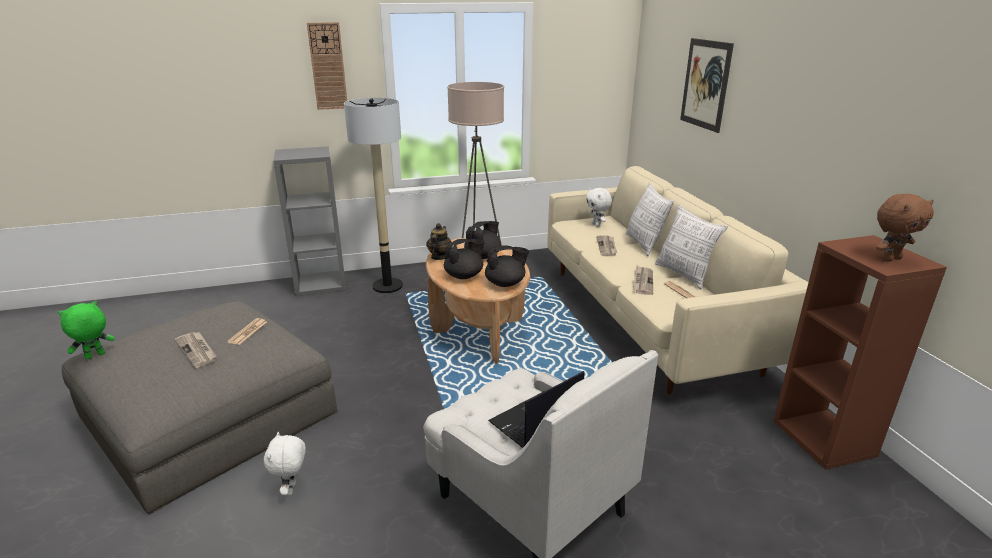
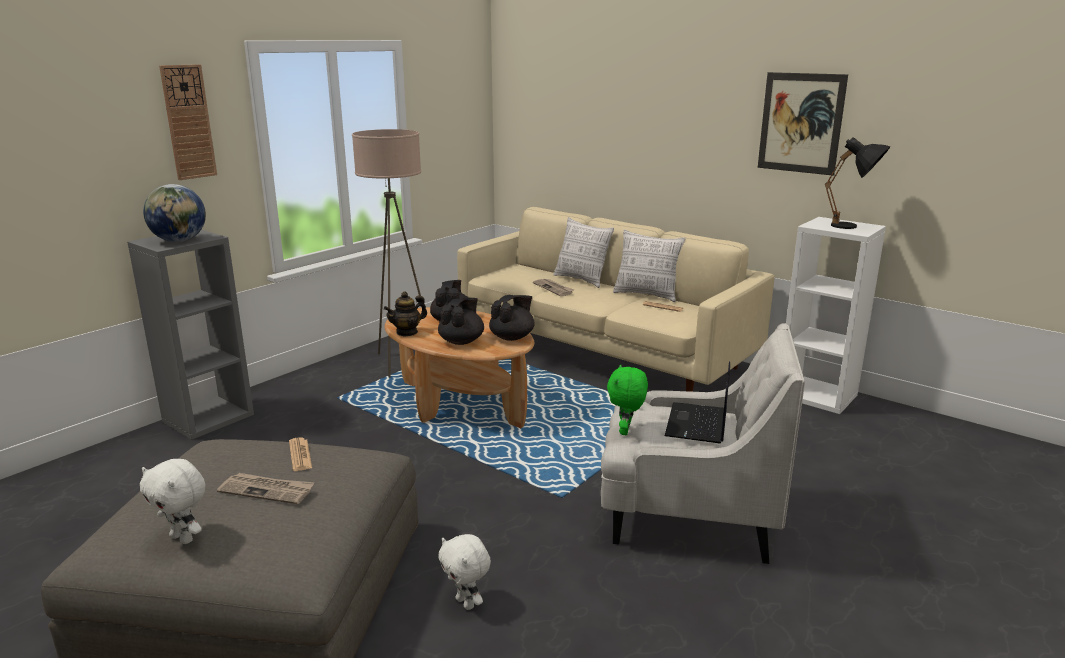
camera: 35 degrees left, 5 degrees down
(95, 356) = (111, 549): green plush toy -> green plush toy (626, 431)
(299, 154) = (180, 241): none -> globe
(387, 286) = (303, 397): floor lamp -> none
(439, 257) = (407, 332): teapot -> teapot turned 105 degrees counterclockwise
(597, 225) = (516, 273): white plush toy -> white plush toy (183, 538)
(642, 282) = (624, 307): newspaper -> none
(705, 84) = (600, 115): picture -> picture (800, 123)
(825, 438) = (818, 395): brown bookcase -> white bookcase
(890, 259) = (853, 227): brown plush toy -> black table lamp

